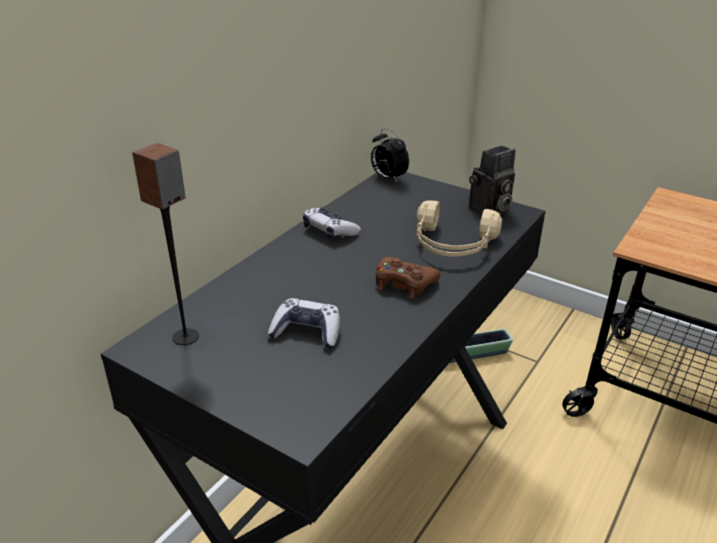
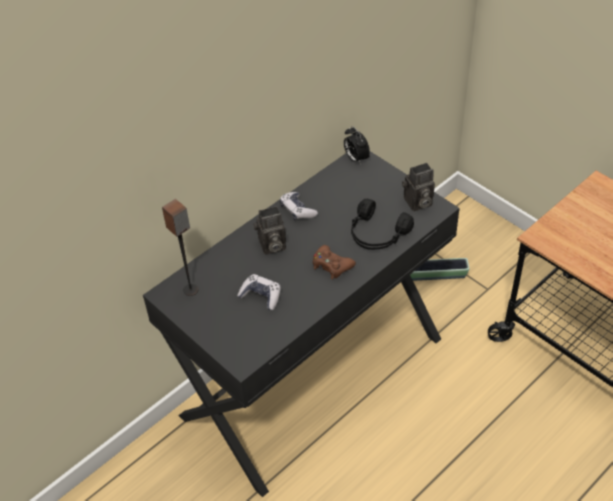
camera: 15 degrees right, 15 degrees up
(304, 271) = (271, 246): none -> camera
(452, 245) = (377, 234): beige headphones -> black headphones

